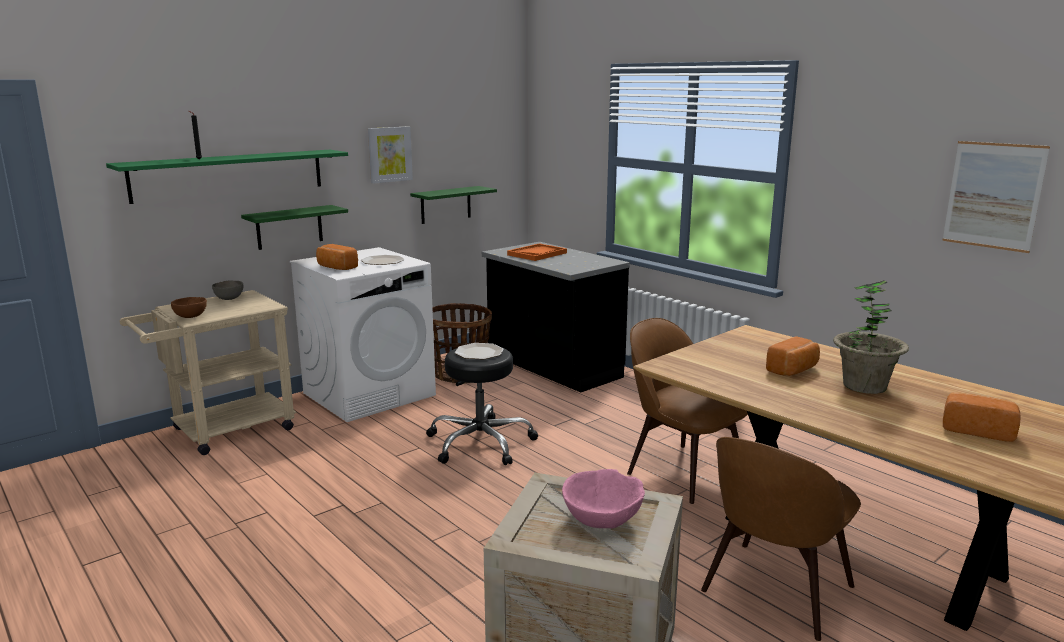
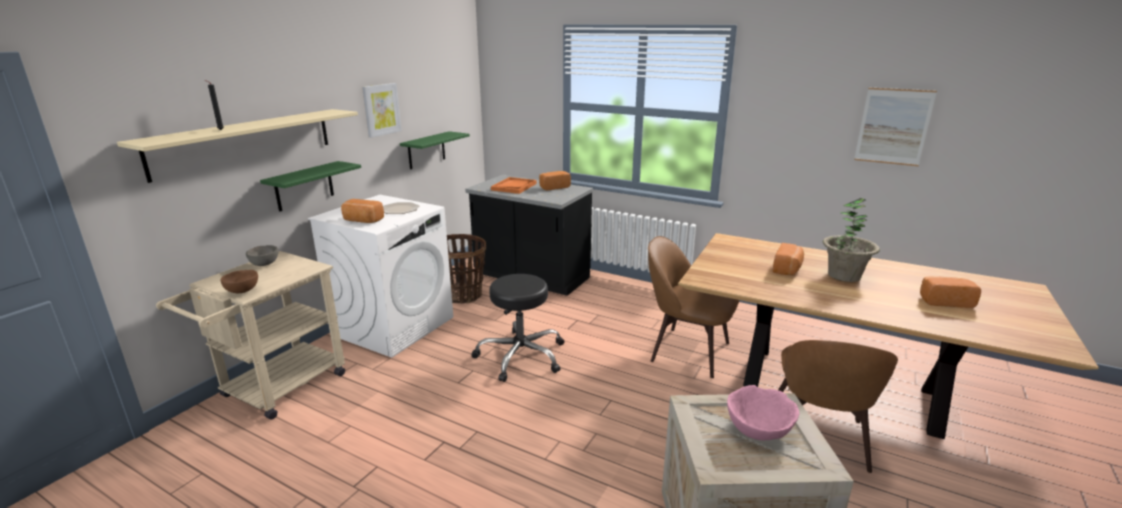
camera: 20 degrees left, 5 degrees up
(230, 175) = (245, 142): green shelf -> beige shelf
(479, 352) = (518, 282): plate -> none
(582, 258) = (553, 187): none -> bread

